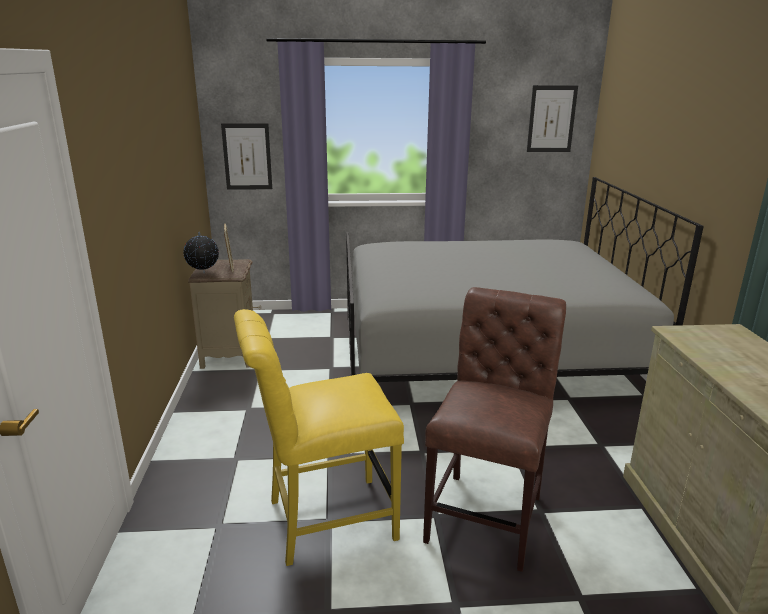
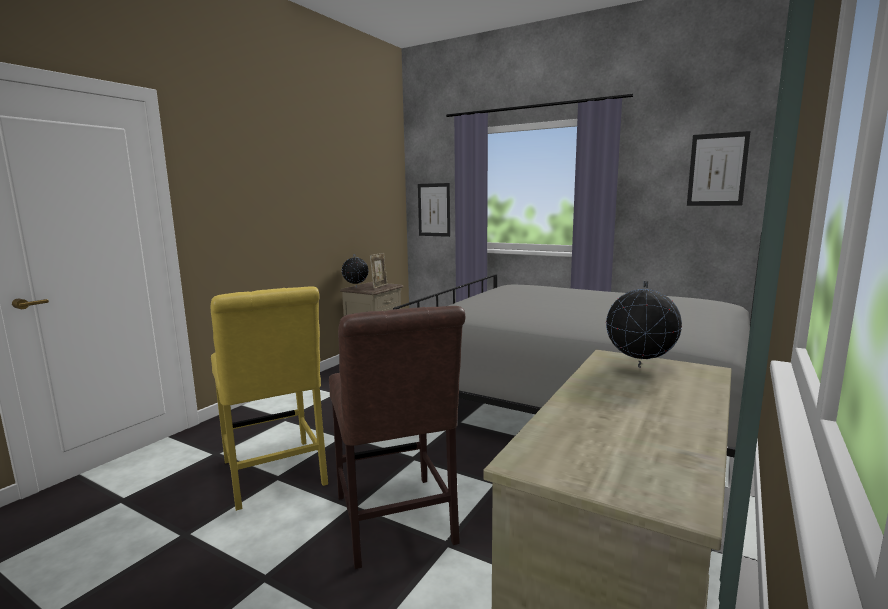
camera: 35 degrees right, 10 degrees down
(323, 520) = (274, 476): yellow chair -> yellow chair turned 135 degrees counterclockwise
(487, 513) = (395, 524): brown chair -> brown chair turned 105 degrees clockwise
(703, 336) = (639, 366): none -> globe

